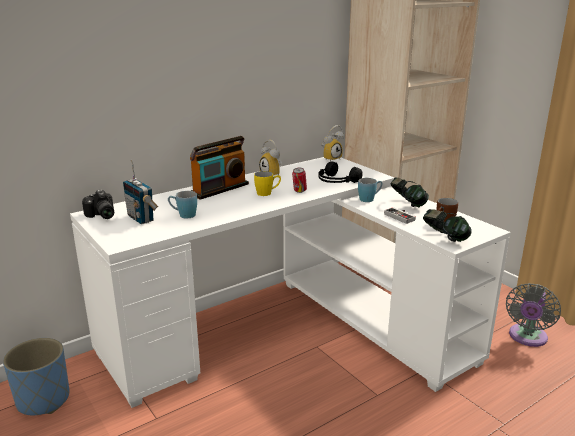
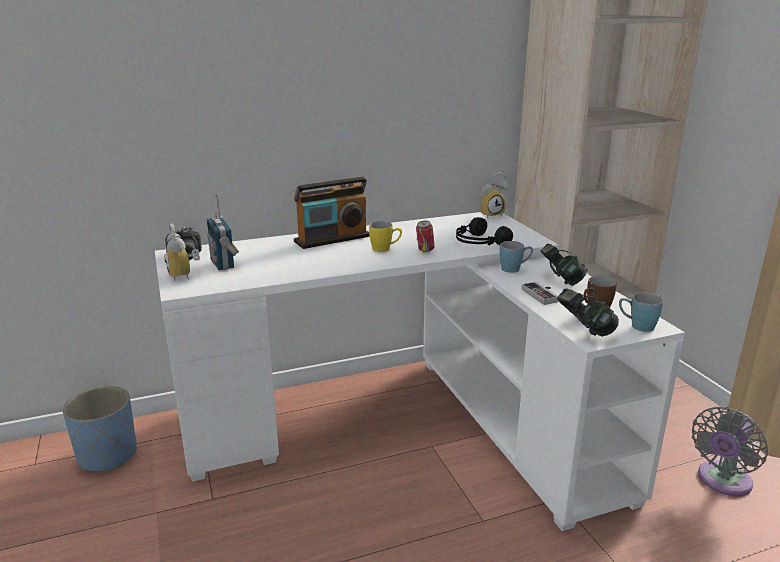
camera: 15 degrees right, 0 degrees up
(183, 215) = (271, 265): blue mug -> blue mug (636, 326)
(273, 175) = (406, 228): alarm clock -> alarm clock (185, 275)

